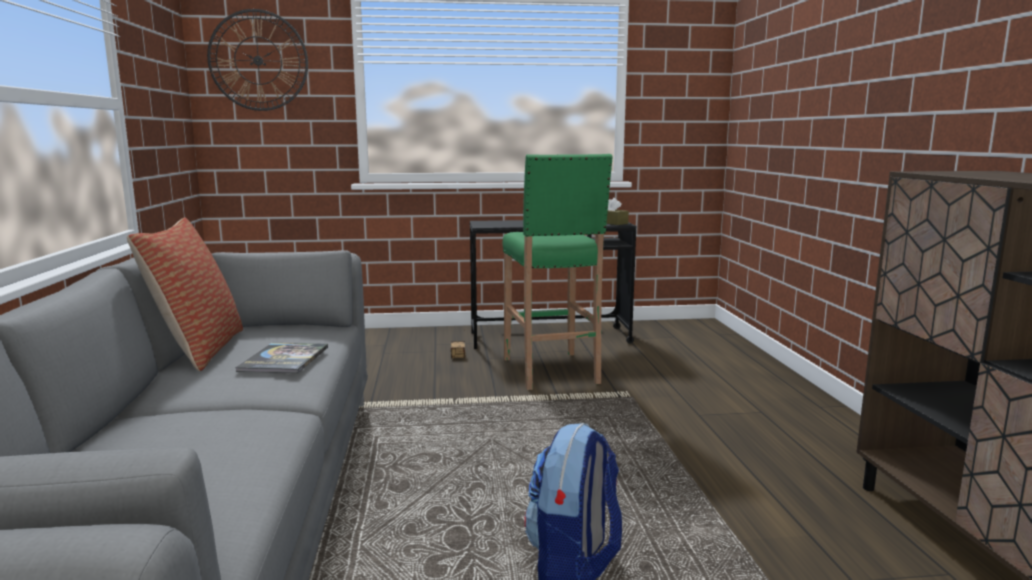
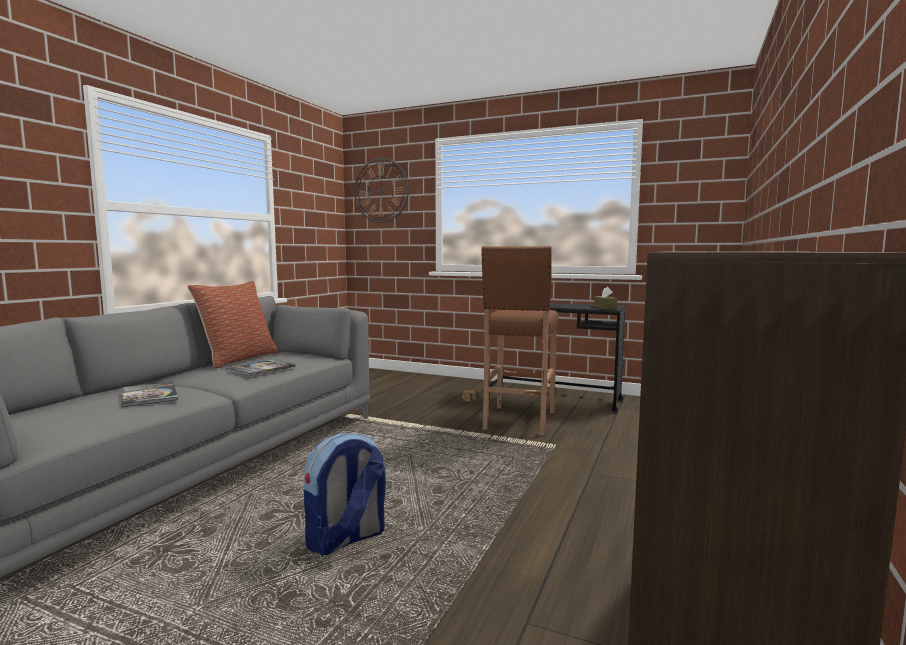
camera: 30 degrees right, 5 degrees down
(205, 435) = (149, 395): none -> book
(551, 371) = (519, 421): green stool -> brown stool

